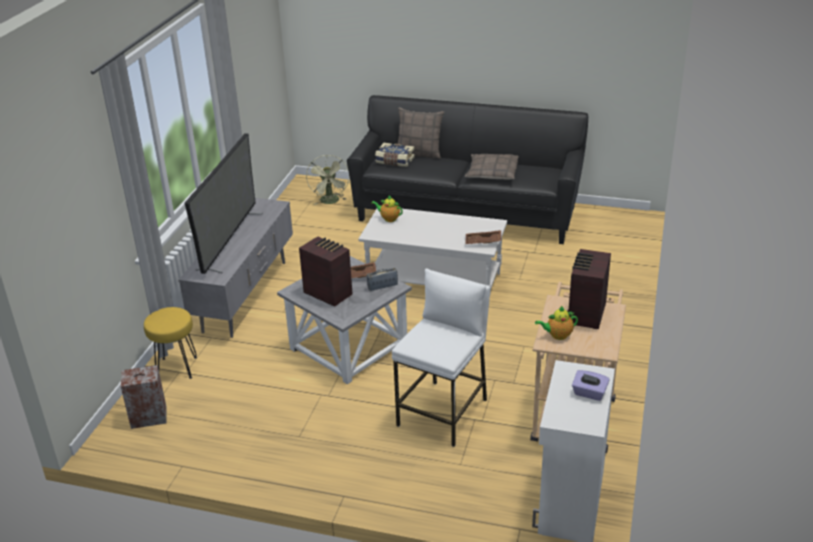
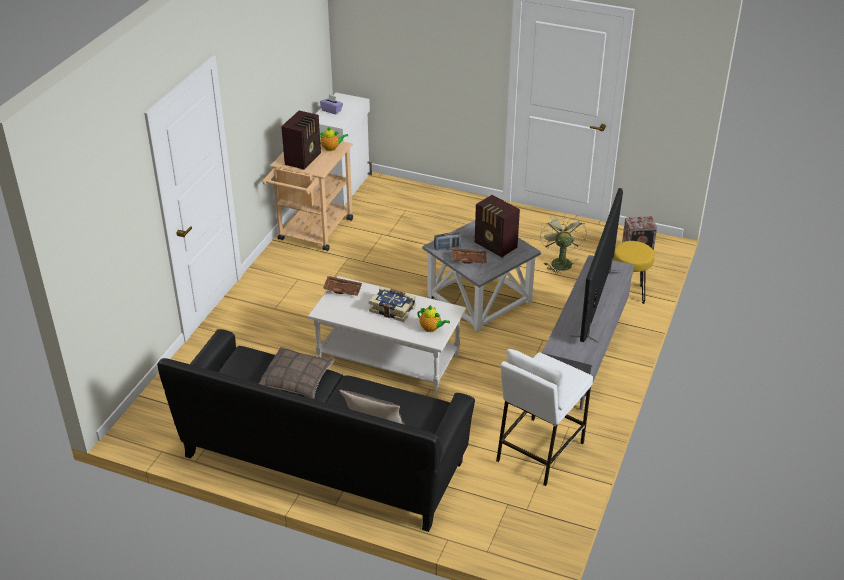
camera: 175 degrees left, 5 degrees up
(331, 202) = (498, 504): green fan -> green fan (560, 261)
(394, 161) = (412, 412): book -> book (393, 309)
(443, 412) = (409, 241): white stool -> white stool (539, 451)

